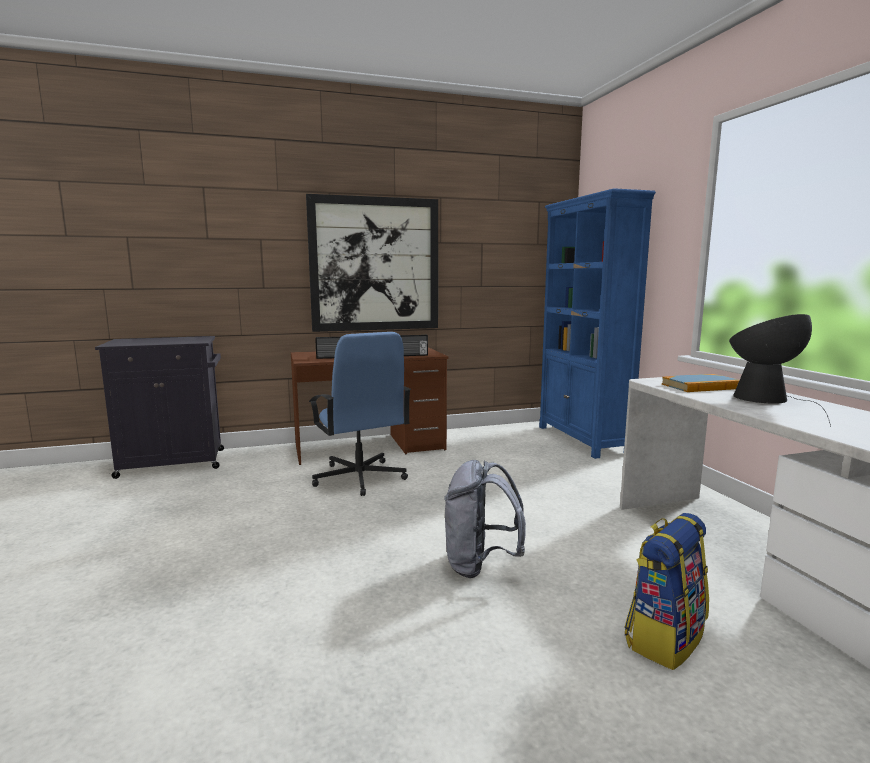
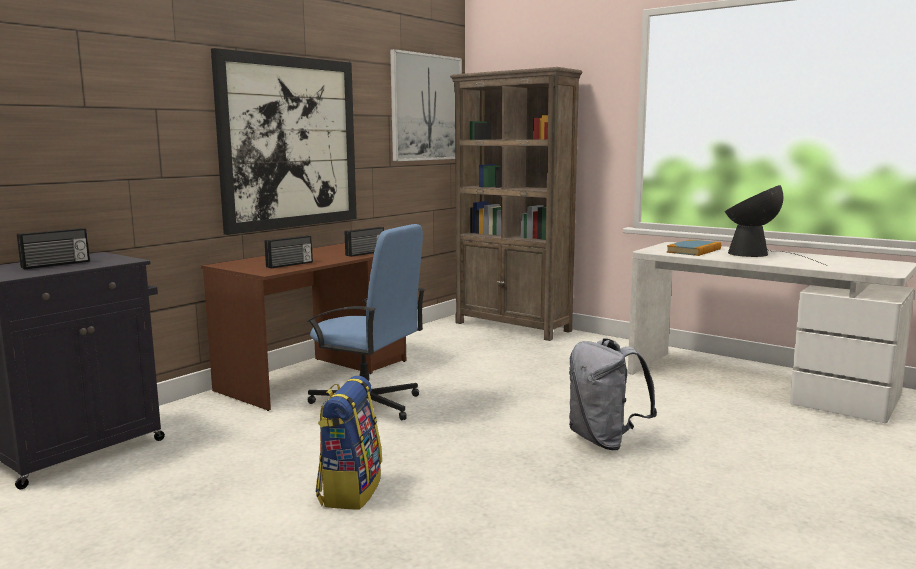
camera: 35 degrees left, 0 degrees up
(161, 340) = (56, 264): none -> radio
(525, 236) = (426, 107): none -> picture
(582, 439) = (513, 327): blue bookcase -> brown bookcase
(664, 638) = (779, 443): backpack -> backpack (349, 490)

